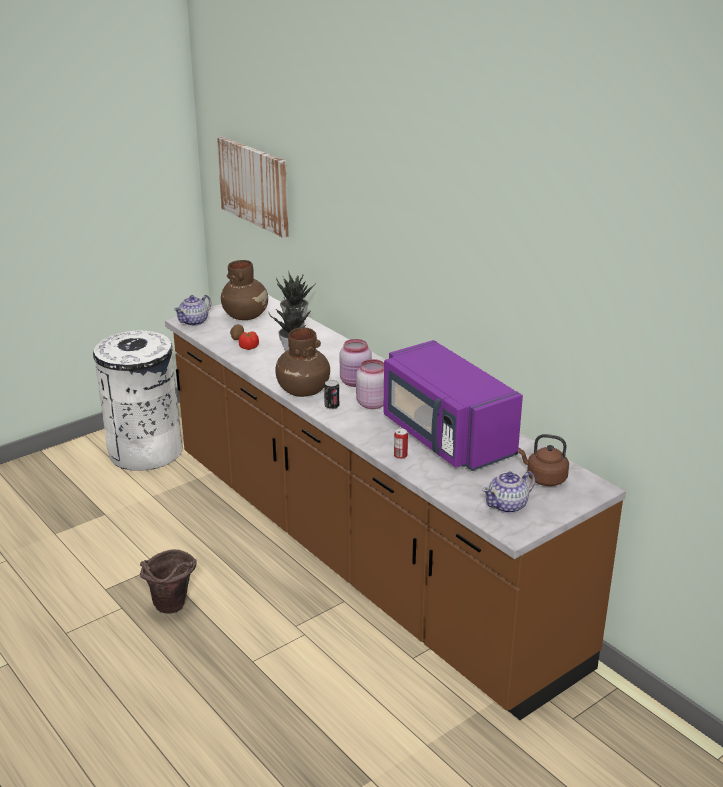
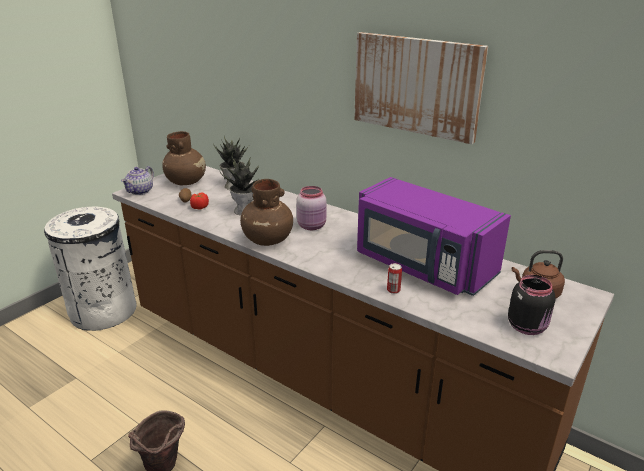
camera: 15 degrees left, 0 degrees up
(254, 185) = (178, 68): picture -> picture (416, 85)
(331, 406) = (301, 251): can -> none
(371, 404) = (337, 243): pink jar -> none
(508, 505) = (527, 327): teapot -> black jar

